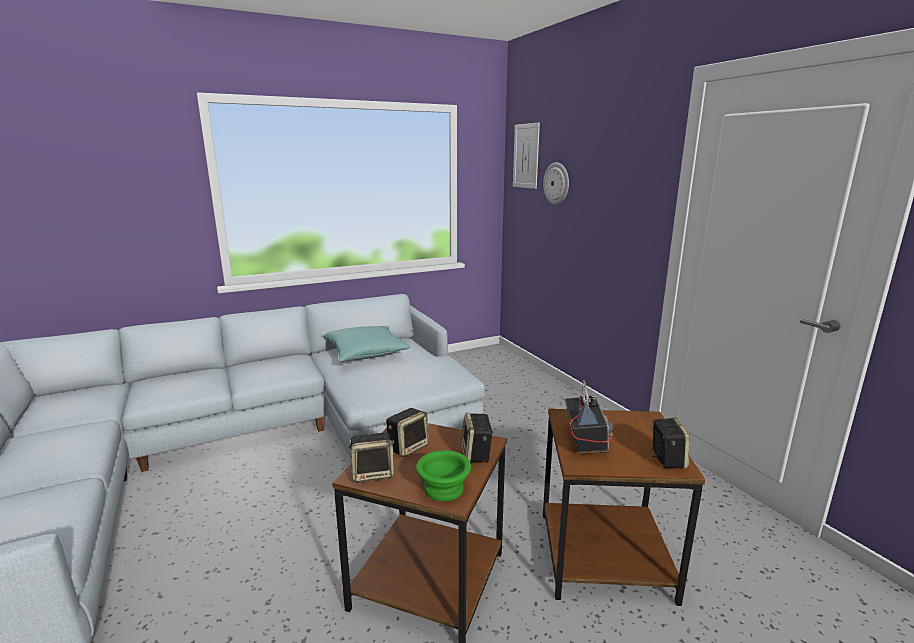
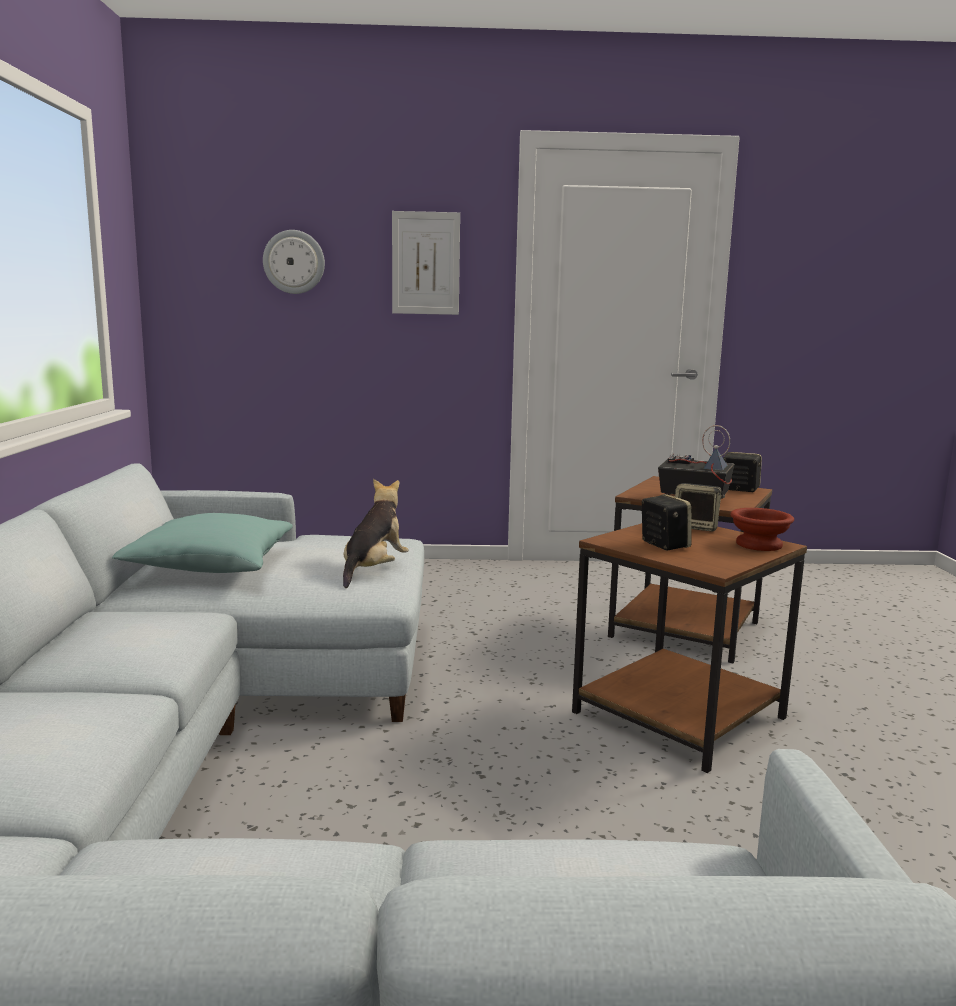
camera: 65 degrees left, 5 degrees down
(373, 473) = (715, 562): speaker -> none
(398, 386) = (374, 570): none -> plush toy
(445, 489) = (759, 544): green bowl -> brown bowl
(526, 156) = (206, 219): picture -> picture (425, 263)

